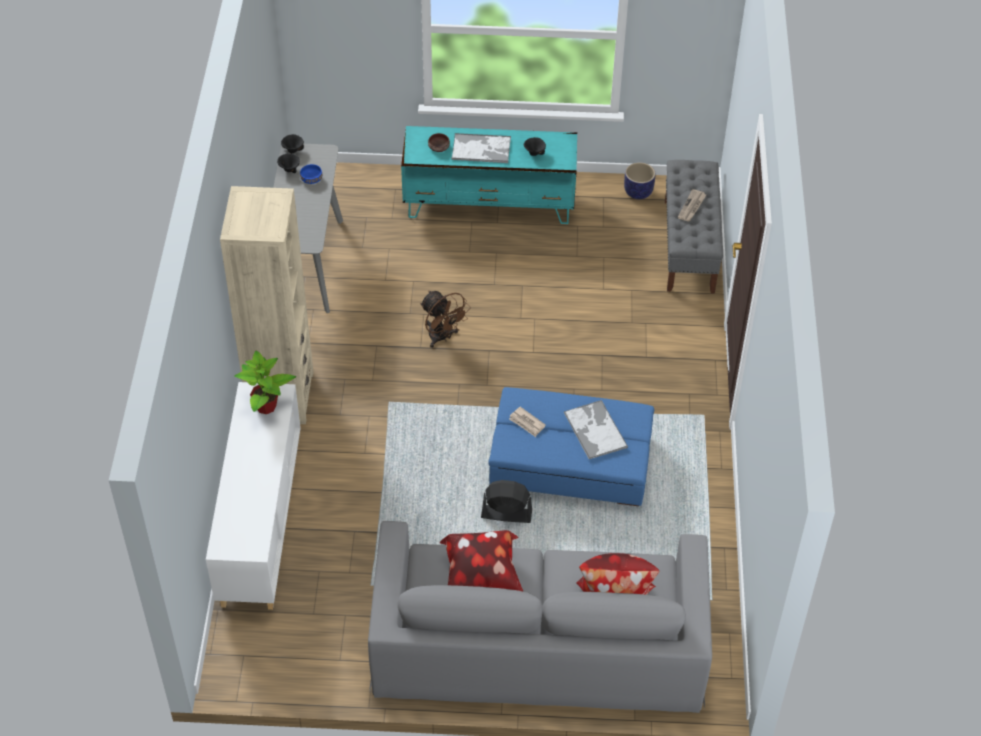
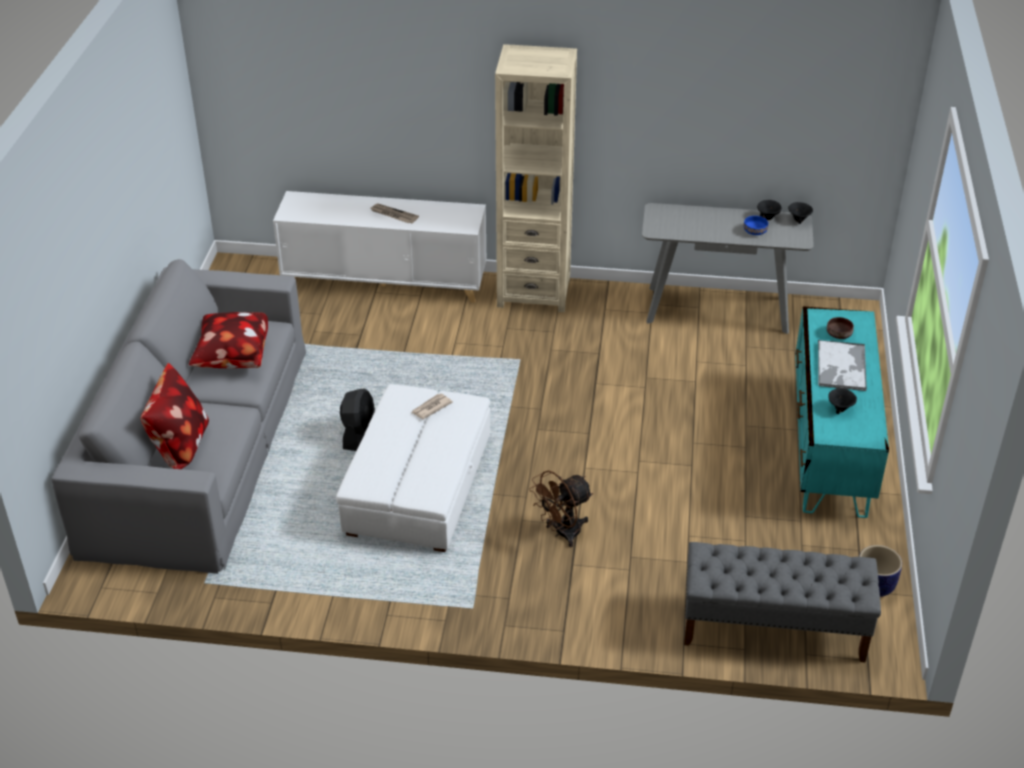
camera: 95 degrees right, 10 degrees down
(266, 407) = (451, 219): potted plant -> none
(442, 337) = (609, 399): brown fan -> brown fan (562, 533)
(570, 463) = (418, 485): blue ottoman -> white ottoman
(595, 430) = (412, 457): tray -> none
(692, 207) = (776, 568): newspaper -> newspaper (393, 215)

